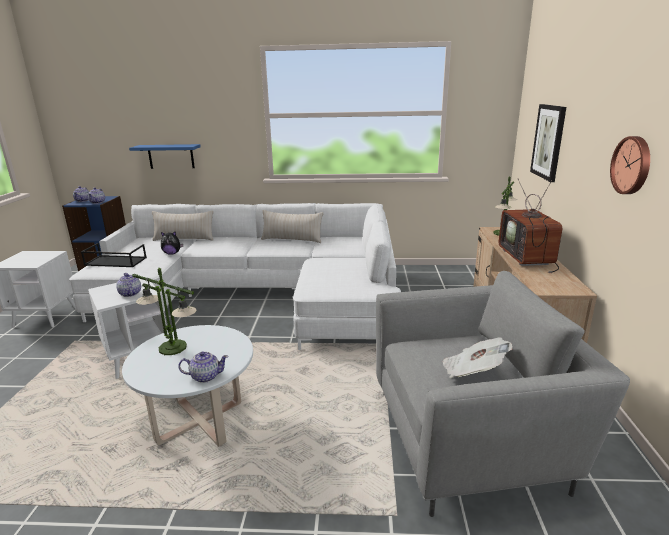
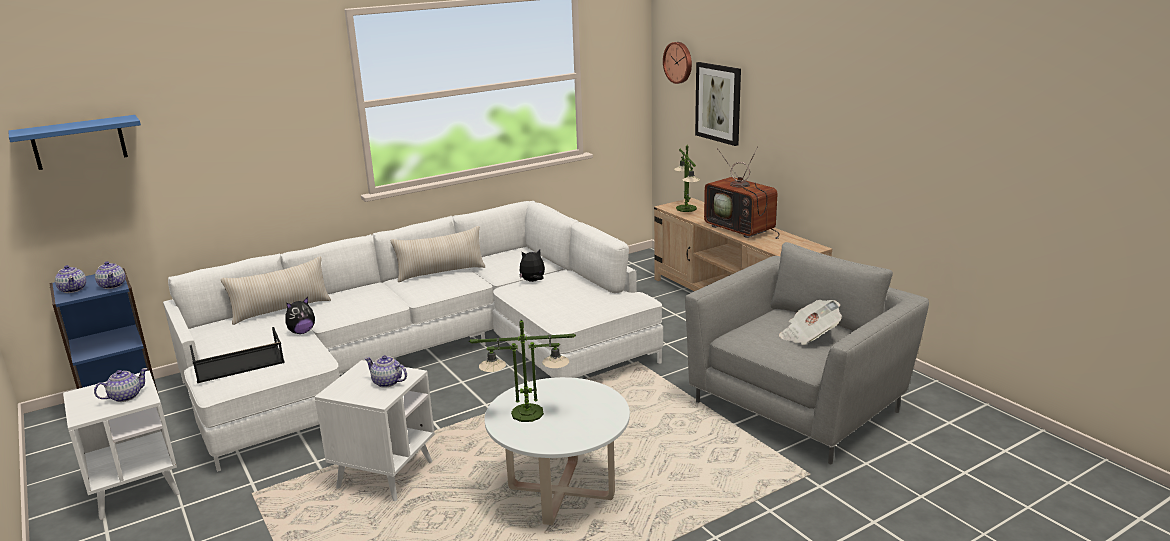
camera: 35 degrees left, 0 degrees up
(171, 156) = (211, 186): blue shelf -> blue shelf (79, 142)
(205, 376) = (606, 420): teapot -> teapot (125, 397)
(335, 259) = (533, 281): none -> plush toy
(632, 165) = (846, 128): wall clock -> wall clock (679, 62)

